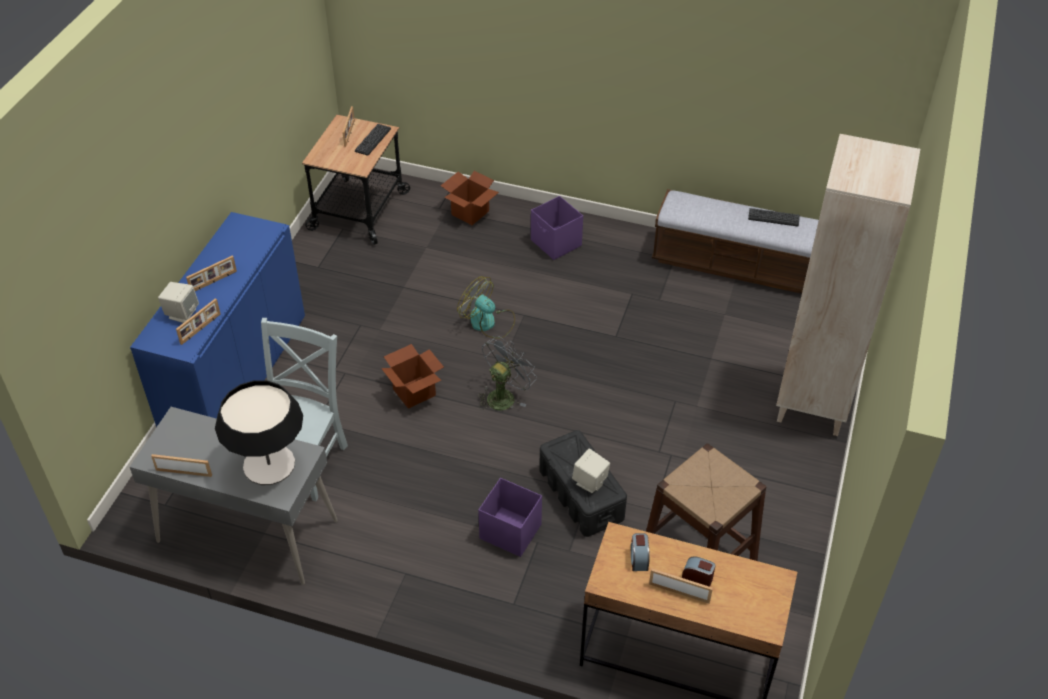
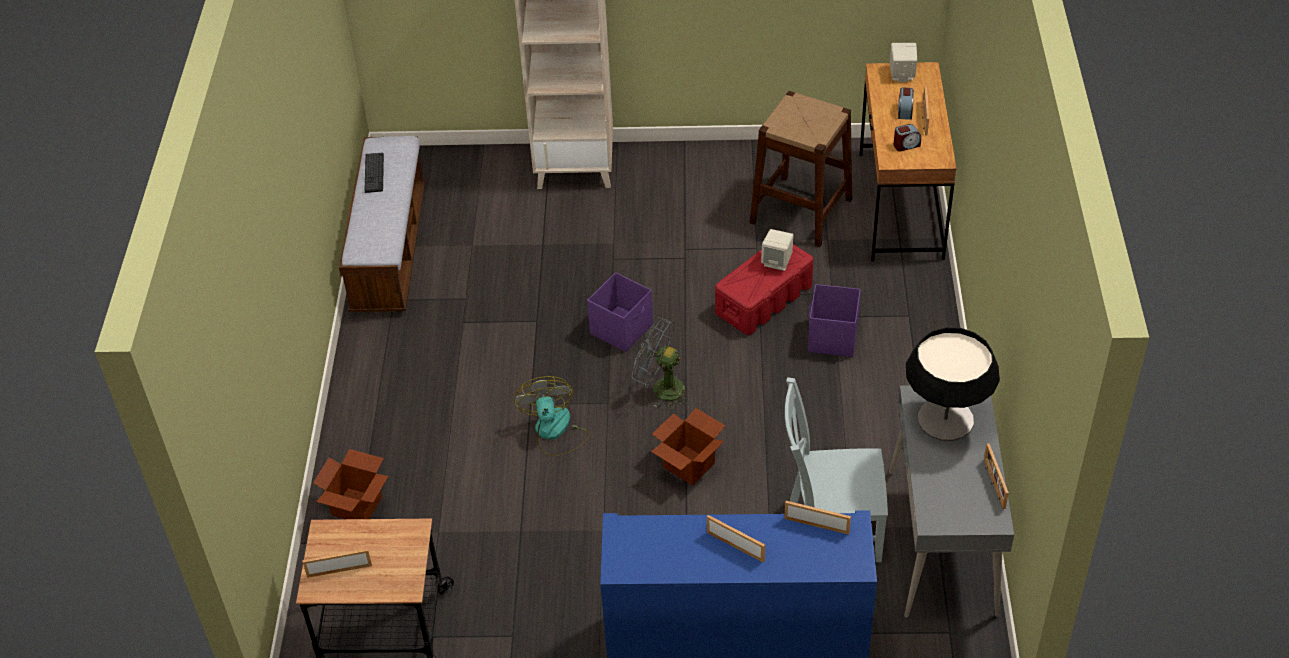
camera: 105 degrees left, 0 degrees up
(182, 313) = (801, 554): beige speaker -> beige speaker (901, 75)
(373, 140) = (349, 538): keyboard -> none
(488, 323) = (555, 432): fan -> fan turned 150 degrees clockwise
(556, 243) = (395, 406): purple storage box -> purple storage box (622, 329)
(581, 495) = (764, 299): black storage box -> red storage box

